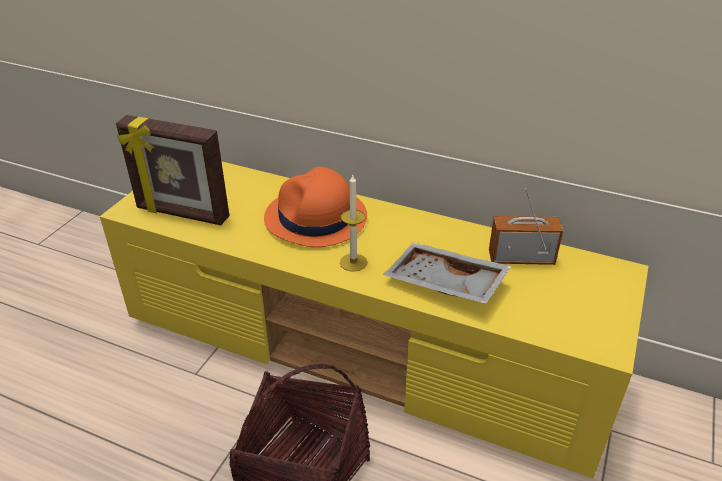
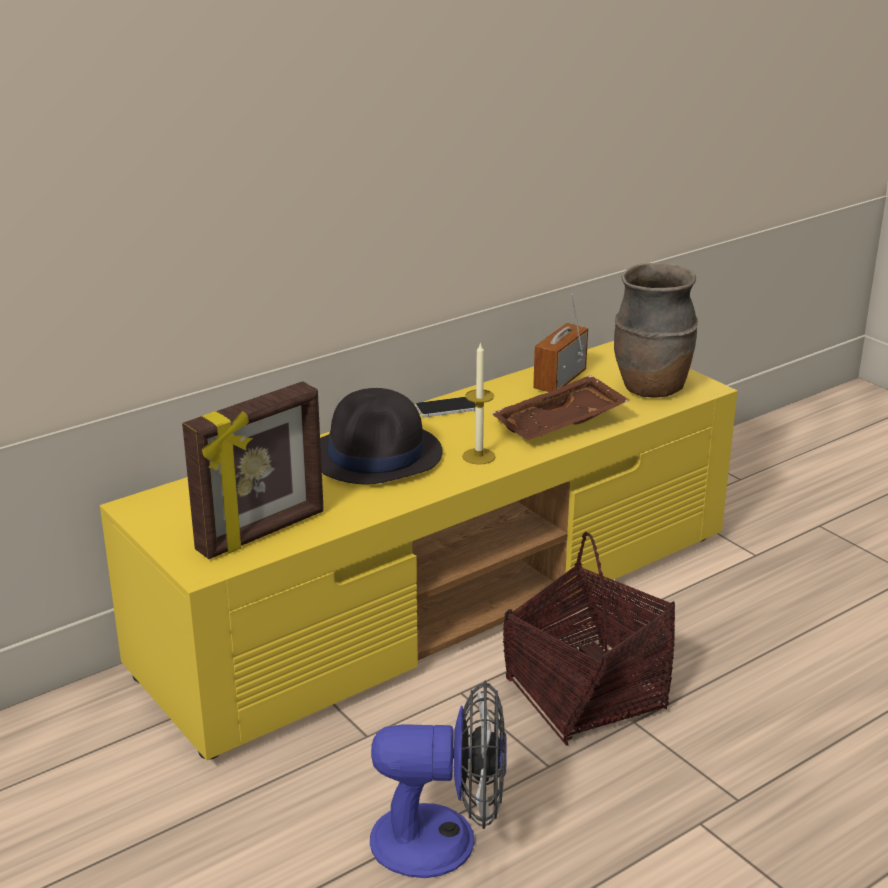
camera: 60 degrees left, 10 degrees down
(106, 456) = (443, 841): none -> fan
(315, 218) = (376, 455): orange hat -> black hat
(414, 222) = (446, 408): none -> phone
(444, 285) = (560, 424): grey tray -> brown tray
(565, 314) = (651, 389): none -> brown vase

